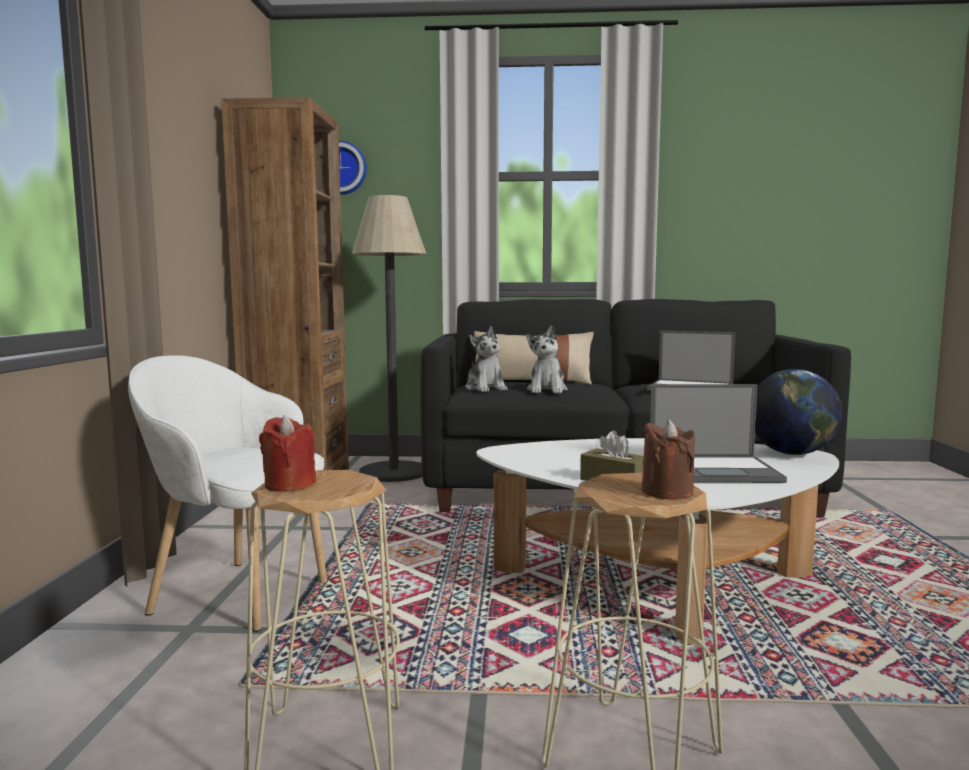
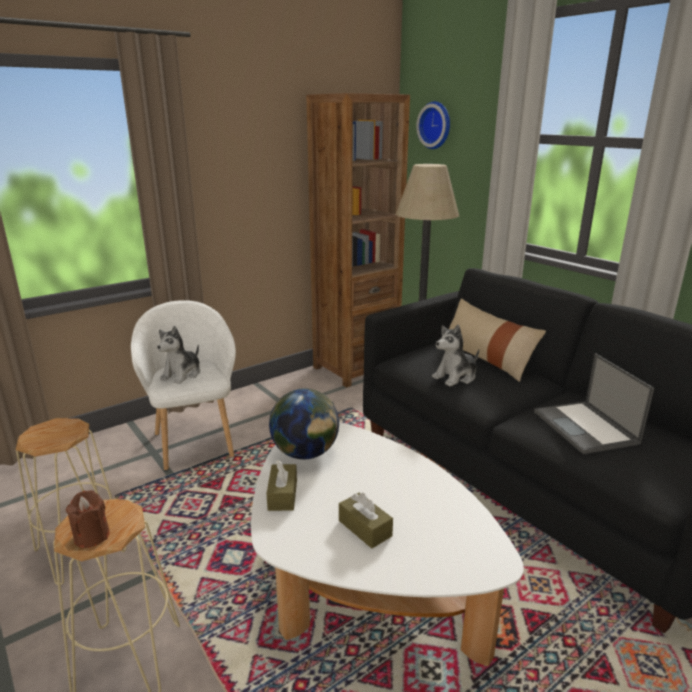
camera: 50 degrees right, 15 degrees up
(289, 485) = (46, 427): red candle -> none
(485, 388) = (428, 355): plush toy -> plush toy (182, 374)
(714, 470) = (365, 528): laptop -> brown tissue box
(791, 454) = (481, 553): globe -> globe (305, 454)

